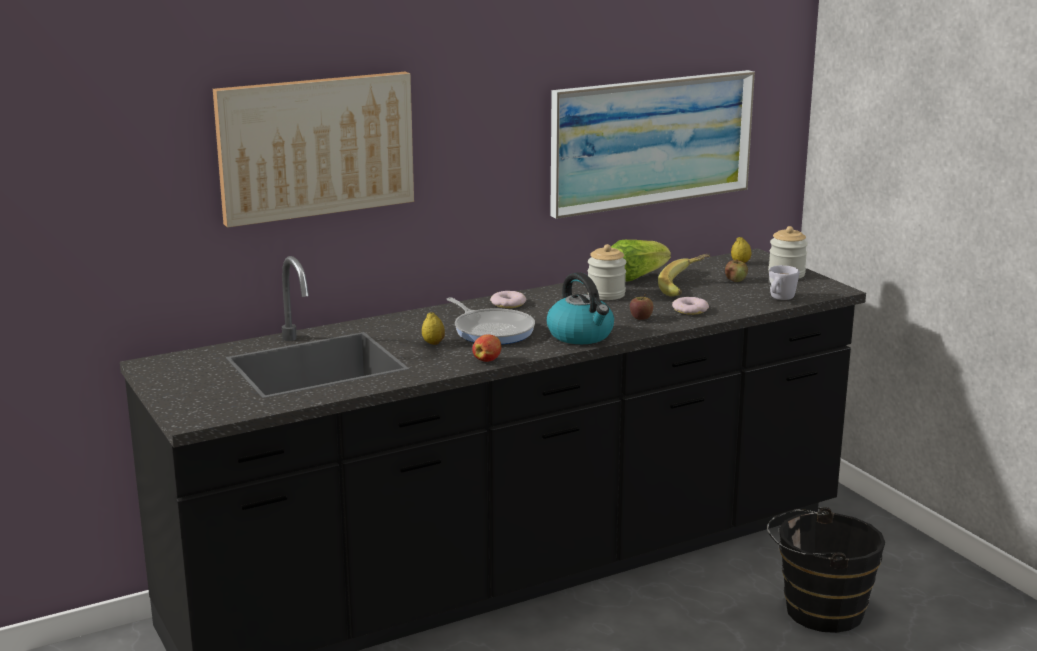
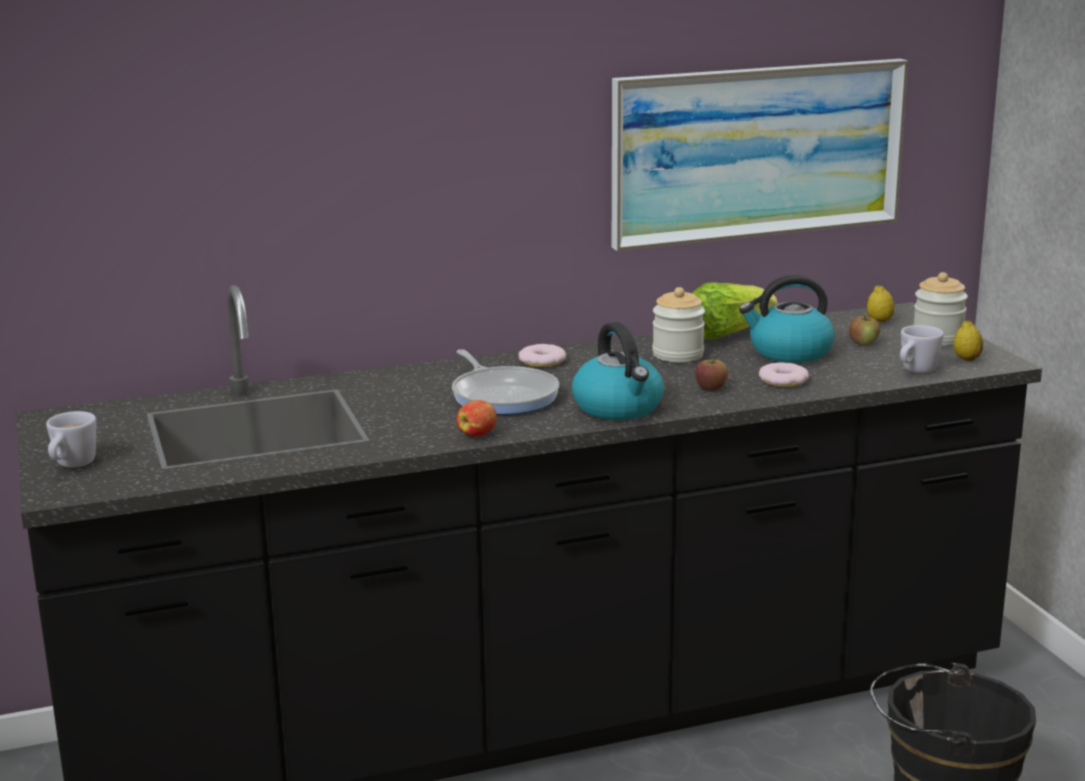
camera: 10 degrees right, 0 degrees up
(190, 399) = (71, 466): none -> white mug
(315, 146) = (279, 143): picture -> none
(433, 343) = (418, 408): lemon -> lemon (966, 359)
(685, 289) = (789, 352): banana -> kettle

